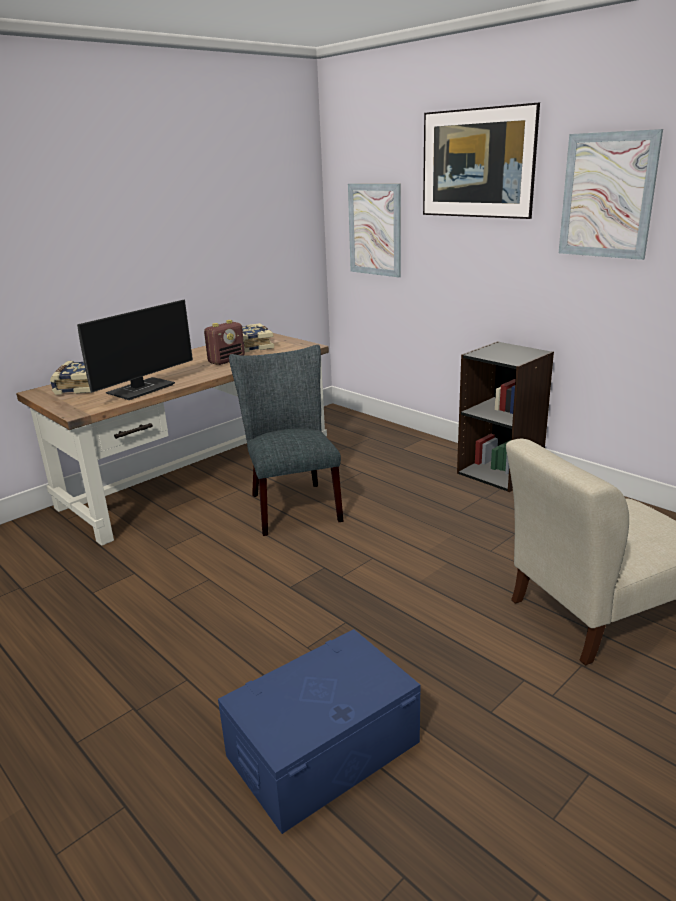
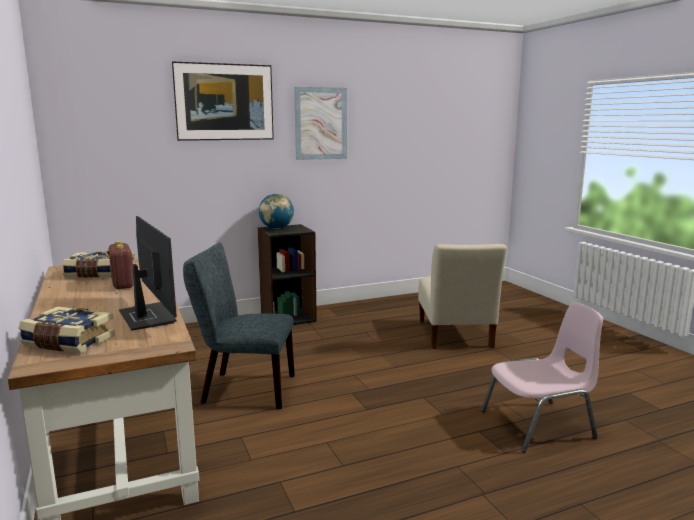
camera: 70 degrees left, 10 degrees down
(323, 749) = (539, 425): blue storage box -> pink chair
(375, 230) = (118, 156): picture -> none
(505, 348) = (276, 228): none -> globe

